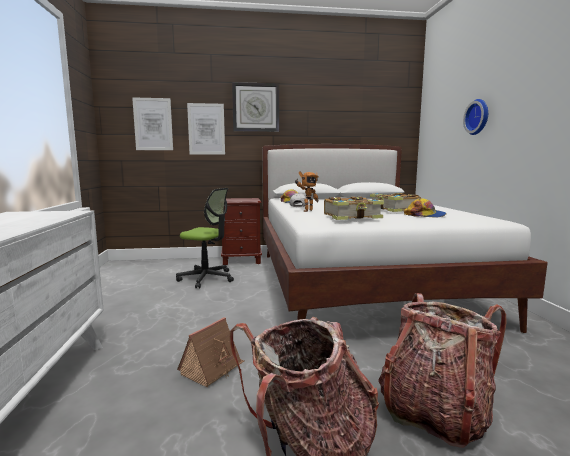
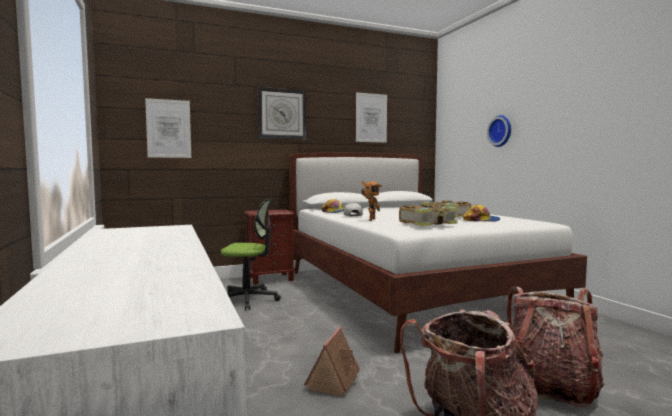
camera: 15 degrees left, 5 degrees down
(206, 129) = (229, 135): picture -> picture (371, 118)

